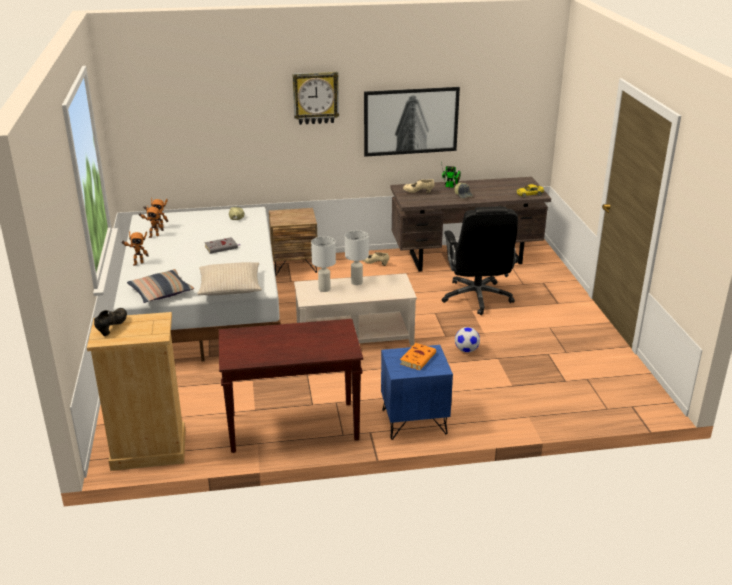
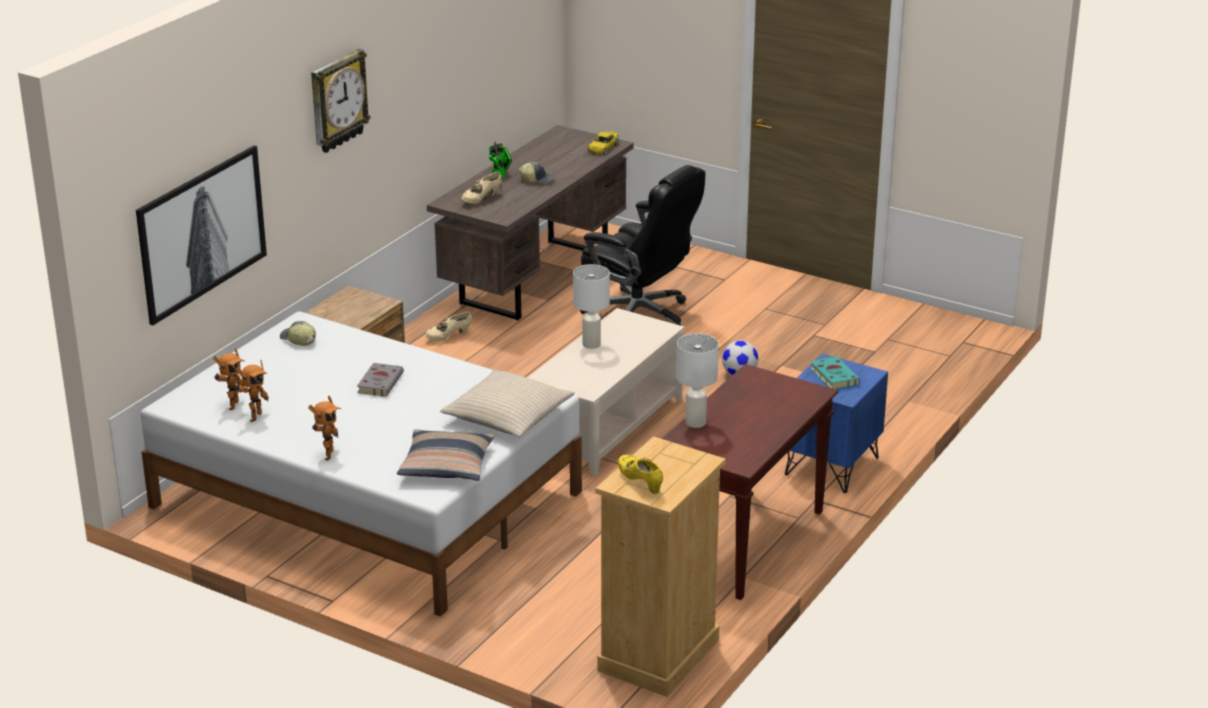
camera: 50 degrees left, 0 degrees up
(112, 327) = (640, 482): black shoe -> yellow shoe
(324, 289) = (575, 369): white table lamp -> white table lamp (695, 422)
(410, 121) = (435, 94): picture -> picture (200, 232)
(418, 358) = (833, 376): orange book -> turquoise book

